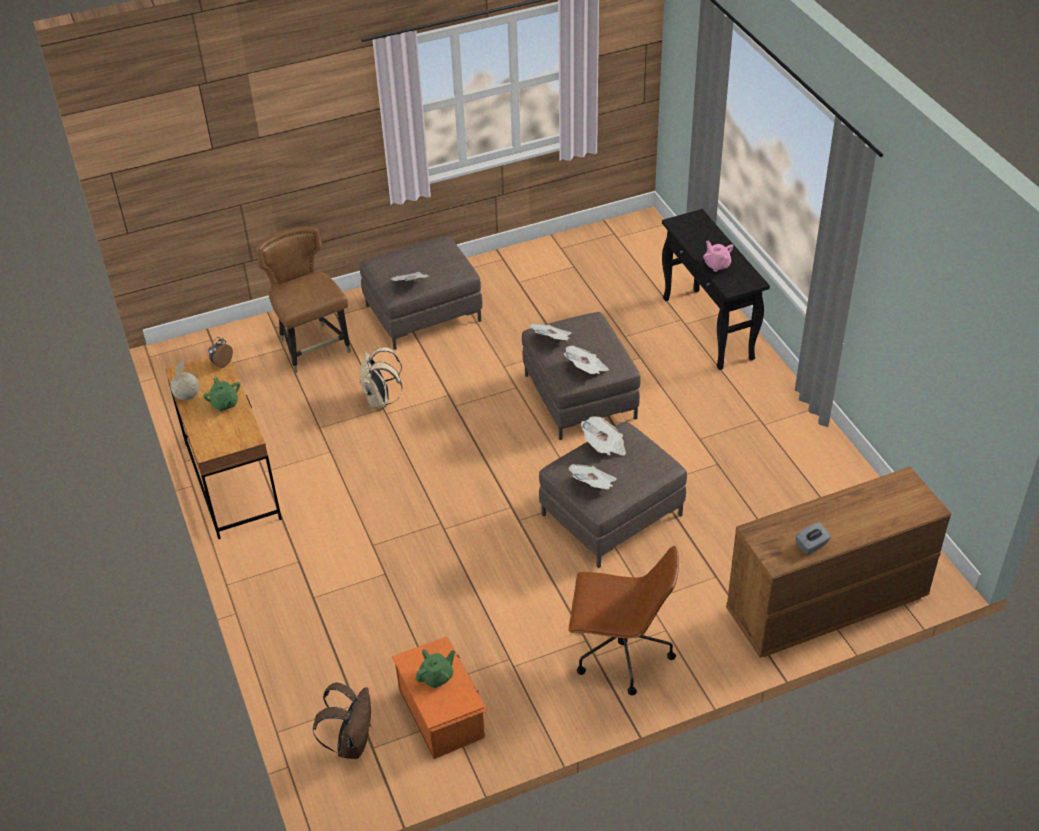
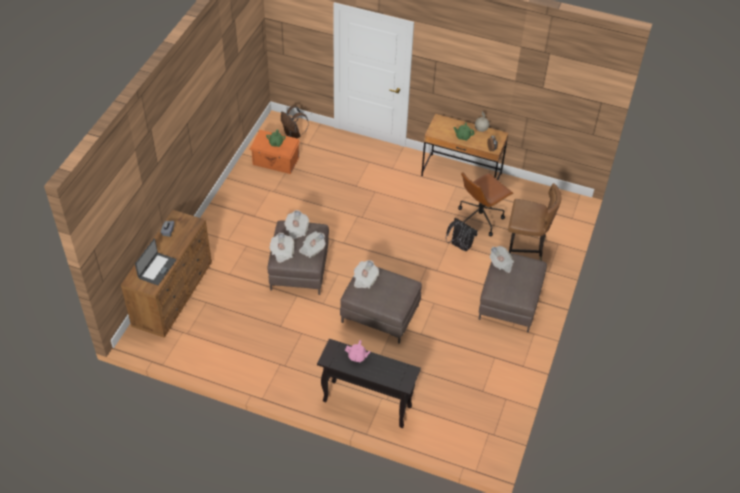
camera: 130 degrees right, 5 degrees up
(380, 401) = (459, 246): beige backpack -> black backpack
(552, 340) = (398, 283): newspaper -> newspaper (282, 252)
(620, 654) = (235, 220): brown office chair -> brown office chair (480, 218)
(877, 501) = (157, 269): none -> laptop

